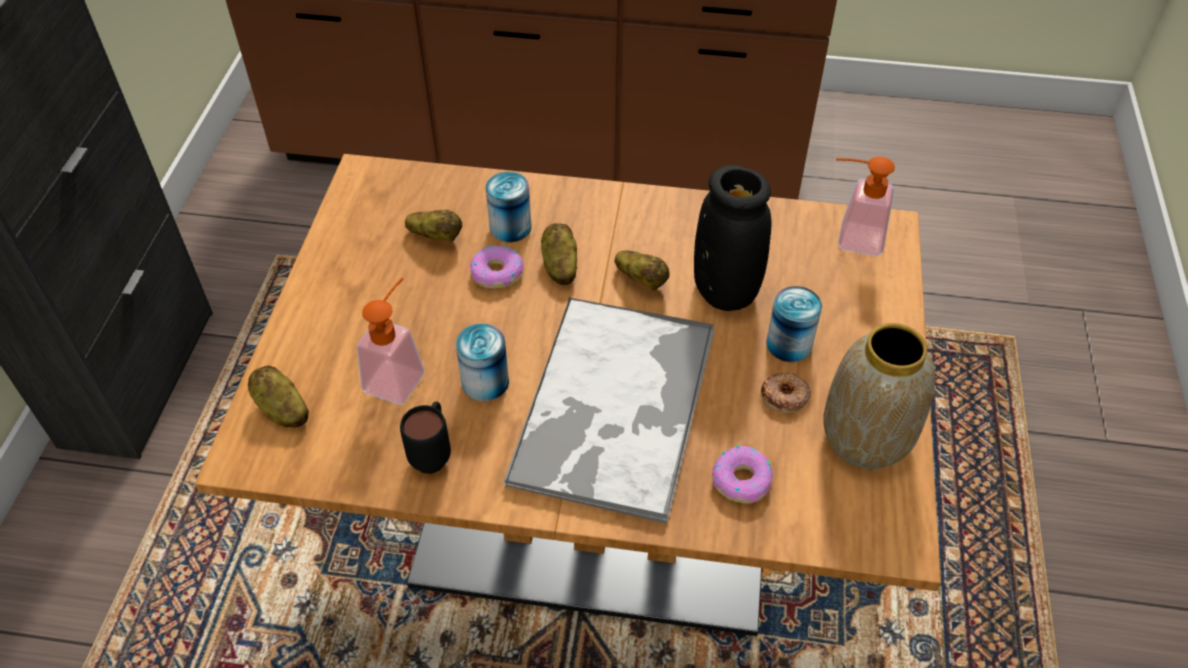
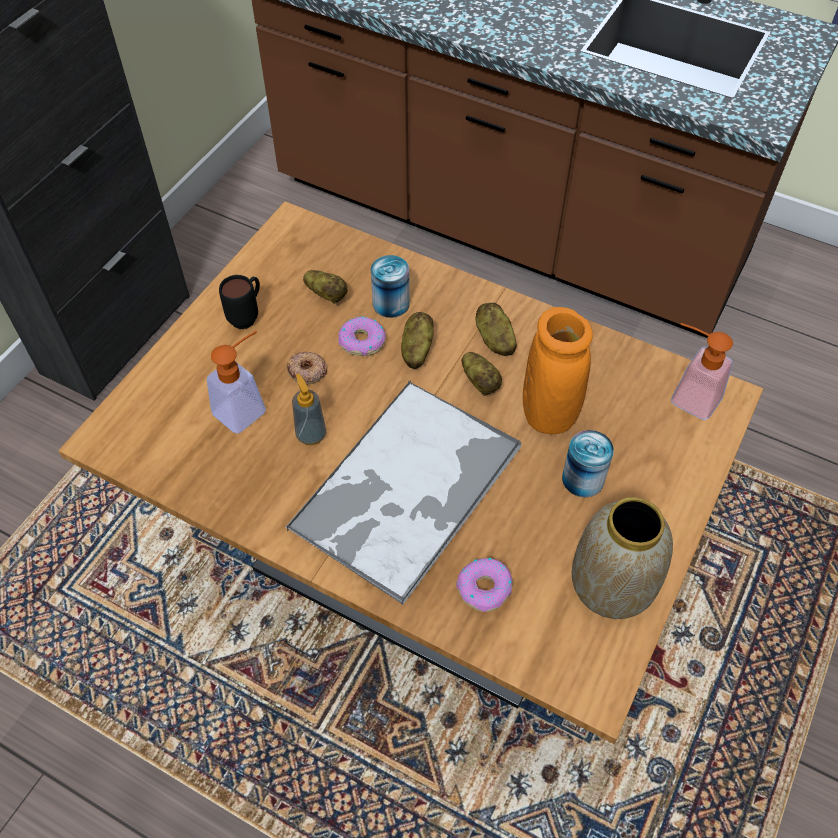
camera: 20 degrees right, 5 degrees up
(281, 410) = (145, 410): potato -> potato (494, 340)
(433, 453) = (244, 483): black mug -> black mug (248, 316)
(485, 382) = (311, 434): can -> soap dispenser
(725, 291) = (548, 413): black vase -> orange vase
(785, 396) = (557, 525): donut -> donut (307, 371)

